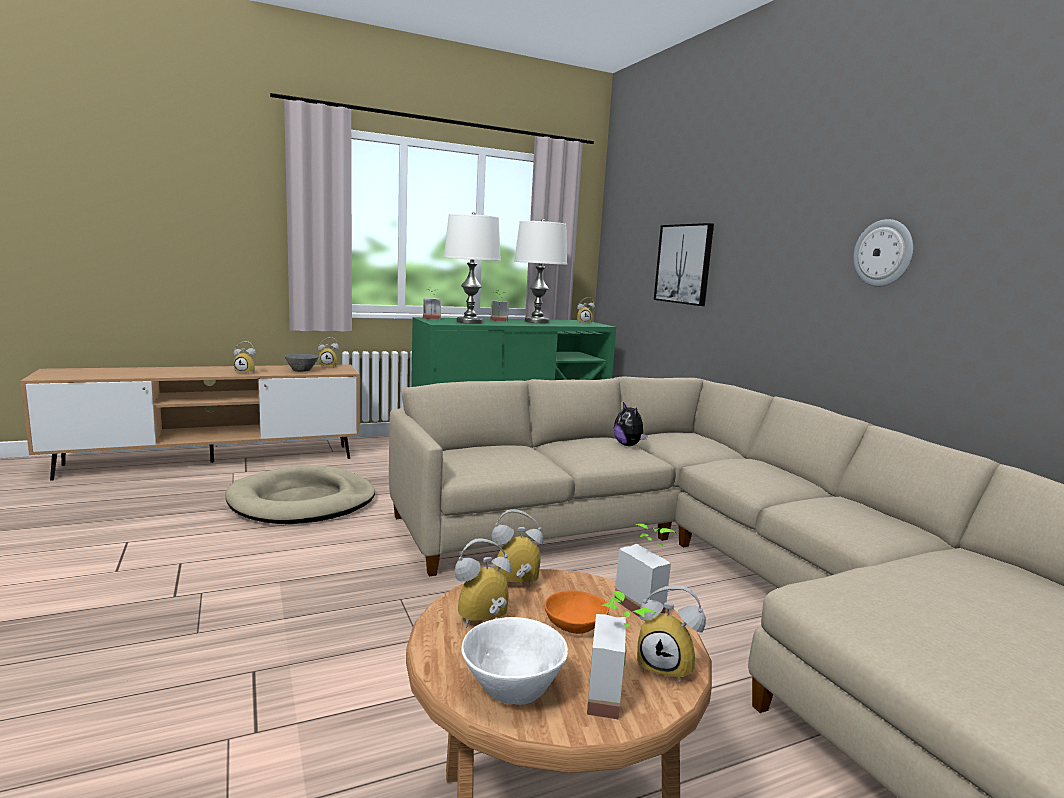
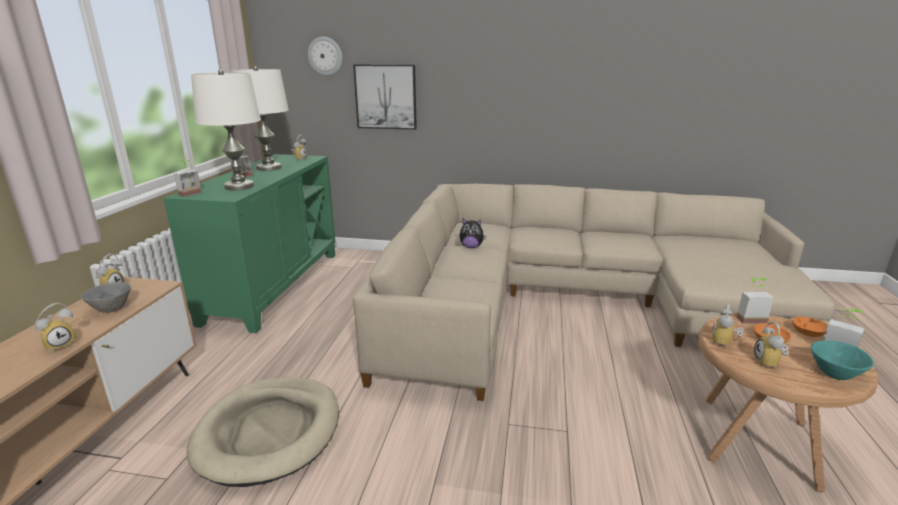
camera: 55 degrees left, 10 degrees up
(513, 687) = (833, 373): white bowl -> turquoise bowl
(667, 666) = (808, 332): alarm clock -> orange bowl
(883, 253) = (566, 88): wall clock -> wall clock (325, 56)

